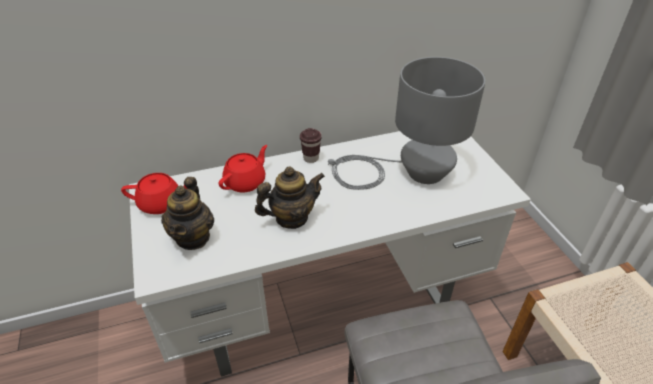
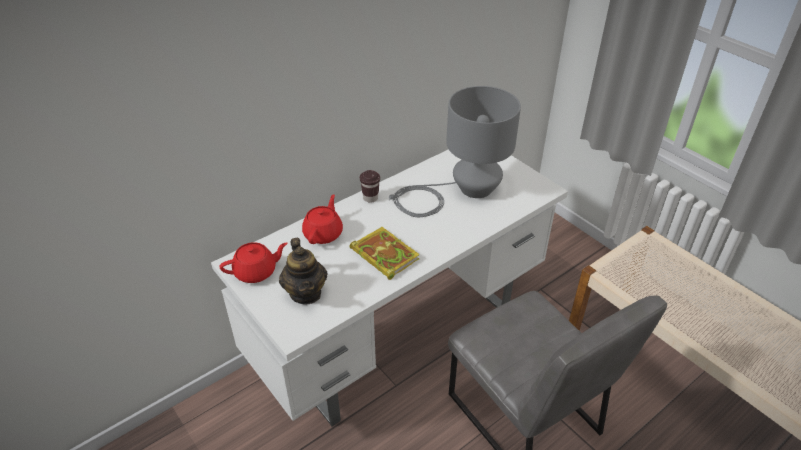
camera: 20 degrees left, 0 degrees up
(291, 218) = (383, 254): teapot -> book

